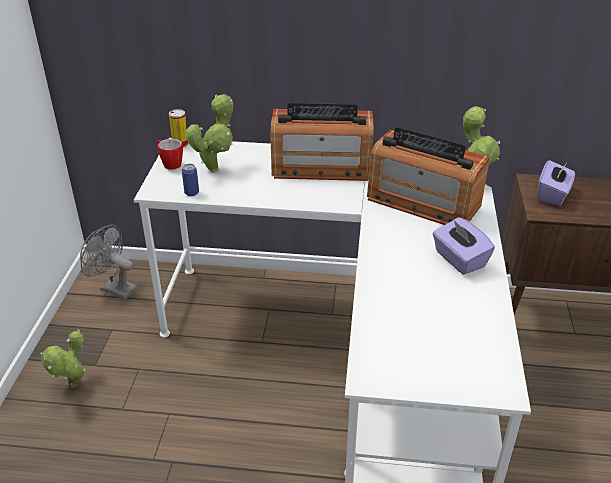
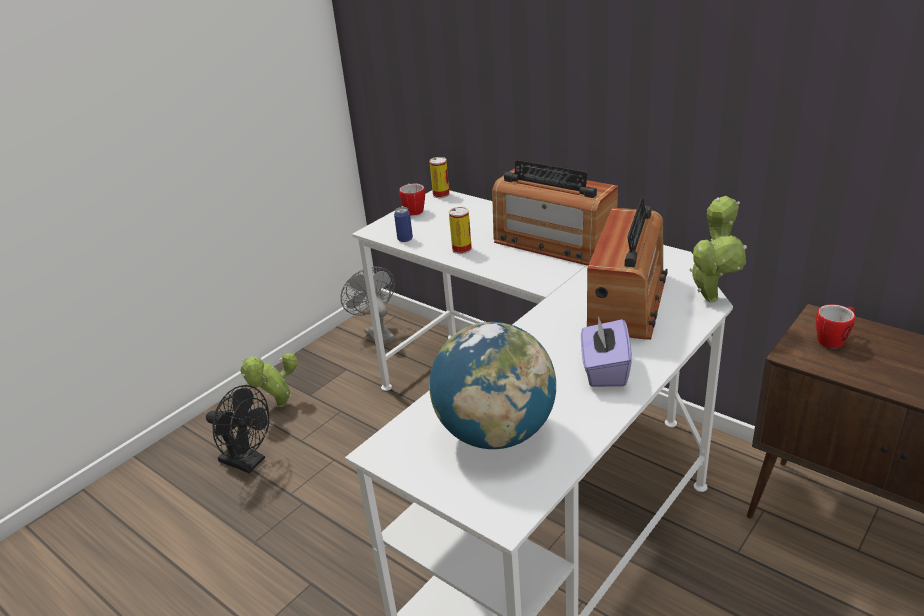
camera: 35 degrees right, 5 degrees down
(86, 448) = (248, 462): none -> black fan
(216, 168) = (449, 222): potted plant -> none
(252, 190) = (462, 249): none -> can
(423, 202) = (627, 302): radio -> radio turned 135 degrees counterclockwise
(436, 332) = (496, 433): none -> globe
(553, 195) = (834, 339): purple tissue box -> mug

